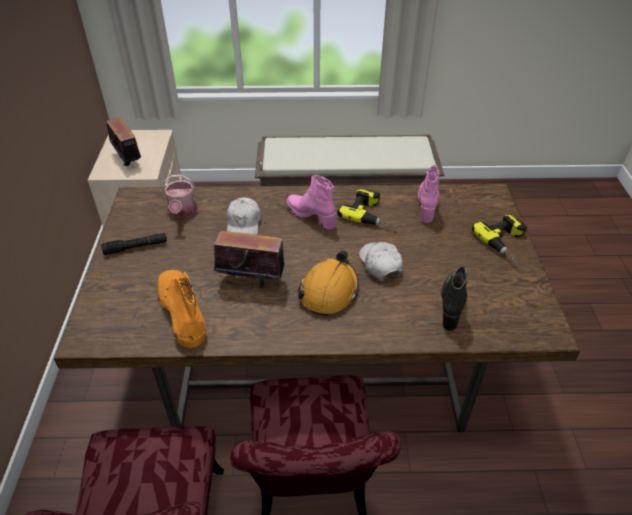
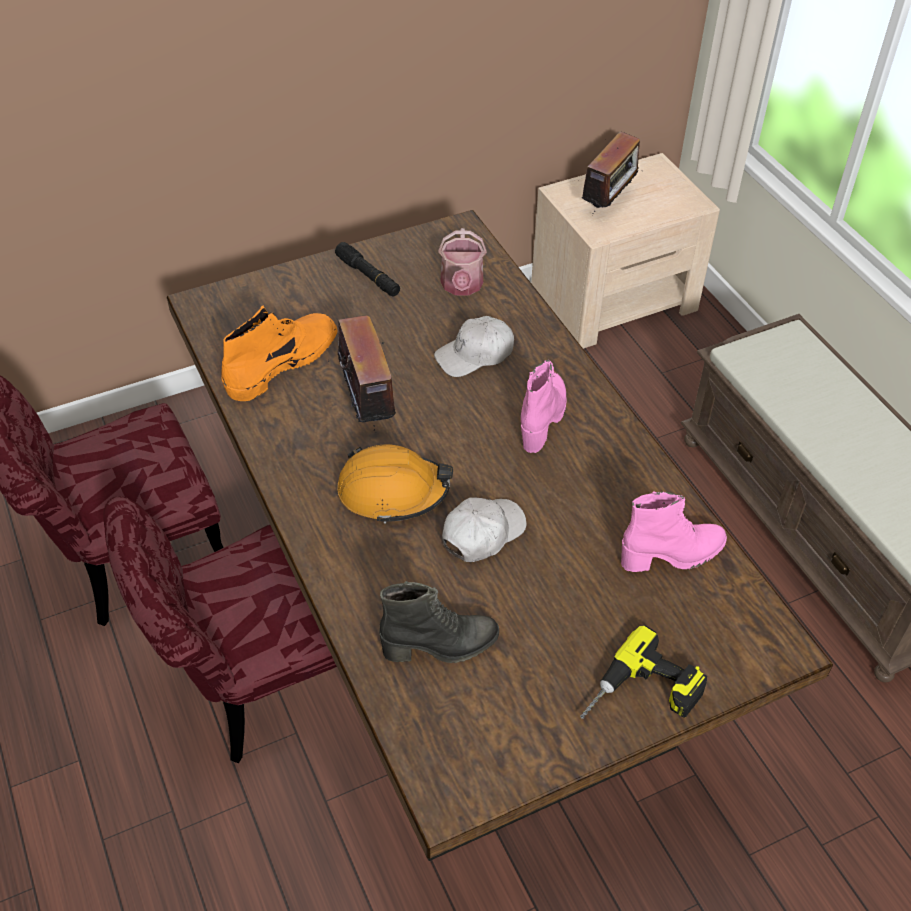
camera: 65 degrees right, 5 degrees up
(182, 212) = (461, 286): watering can -> watering can turned 60 degrees counterclockwise
(373, 214) = (598, 491): power drill -> none

